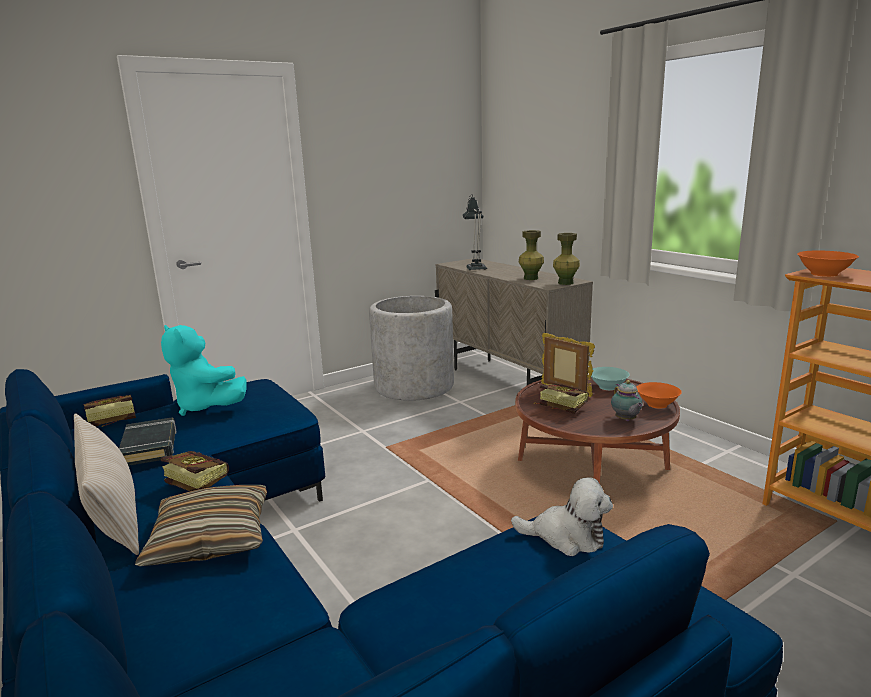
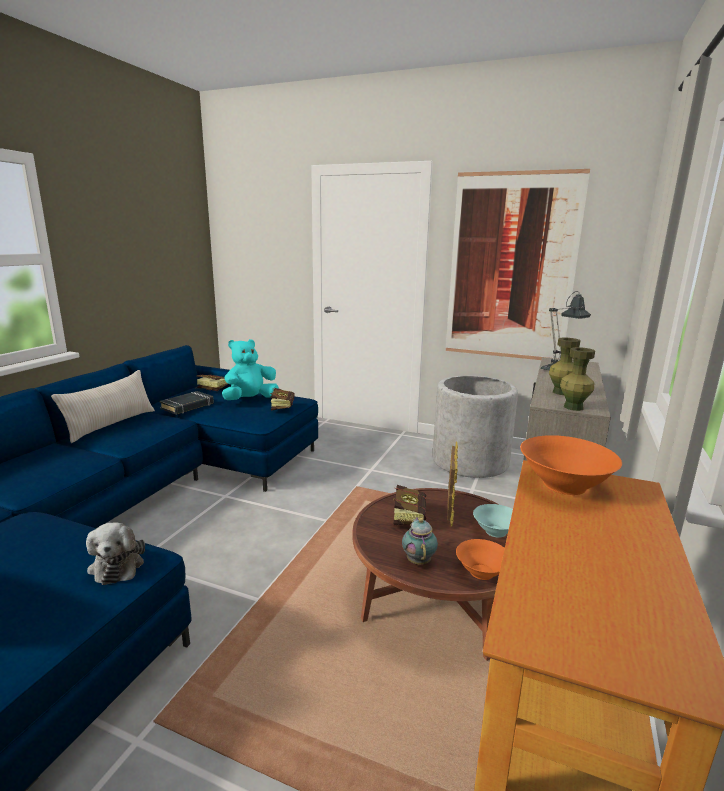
camera: 55 degrees right, 0 degrees up
(193, 484) = (149, 429): book -> book (283, 407)
(206, 406) = (250, 400): turquoise plush toy -> turquoise plush toy turned 45 degrees clockwise
(210, 538) = (92, 453): pillow -> none
(389, 181) = (511, 268): none -> picture
(626, 420) = (418, 560): teapot -> teapot turned 135 degrees clockwise

